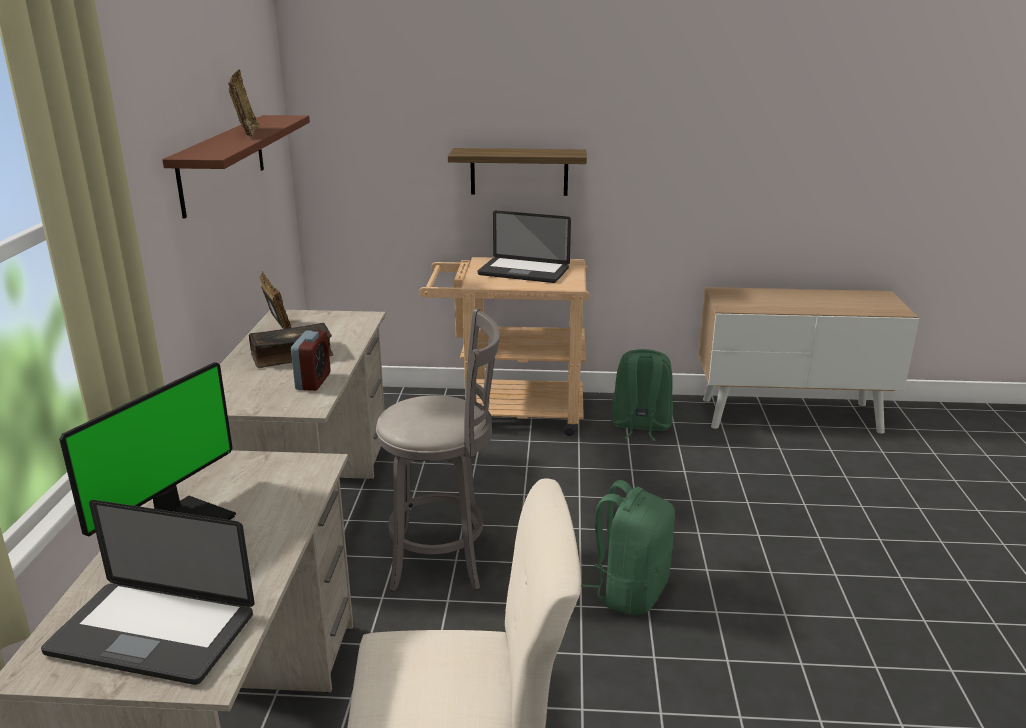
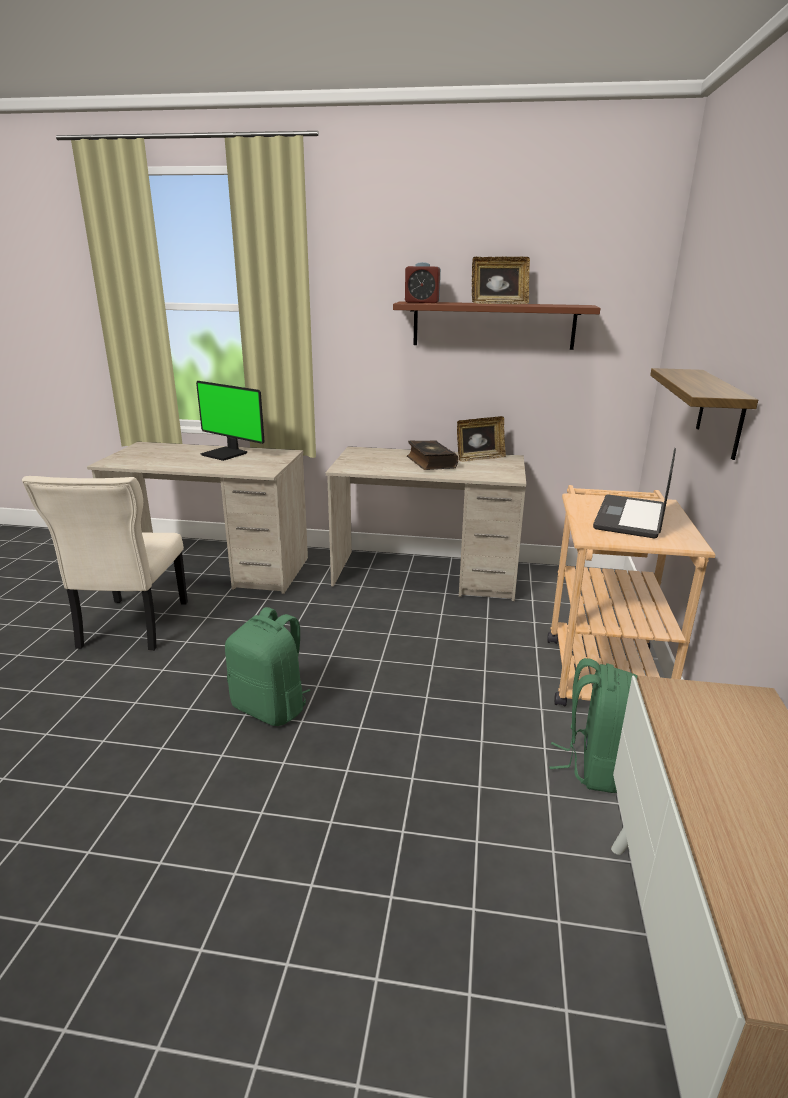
camera: 95 degrees right, 0 degrees up
(152, 634) = (144, 455): laptop -> none
(313, 381) = (382, 468): alarm clock -> alarm clock (422, 302)
(444, 559) = (343, 625): grey stool -> none

